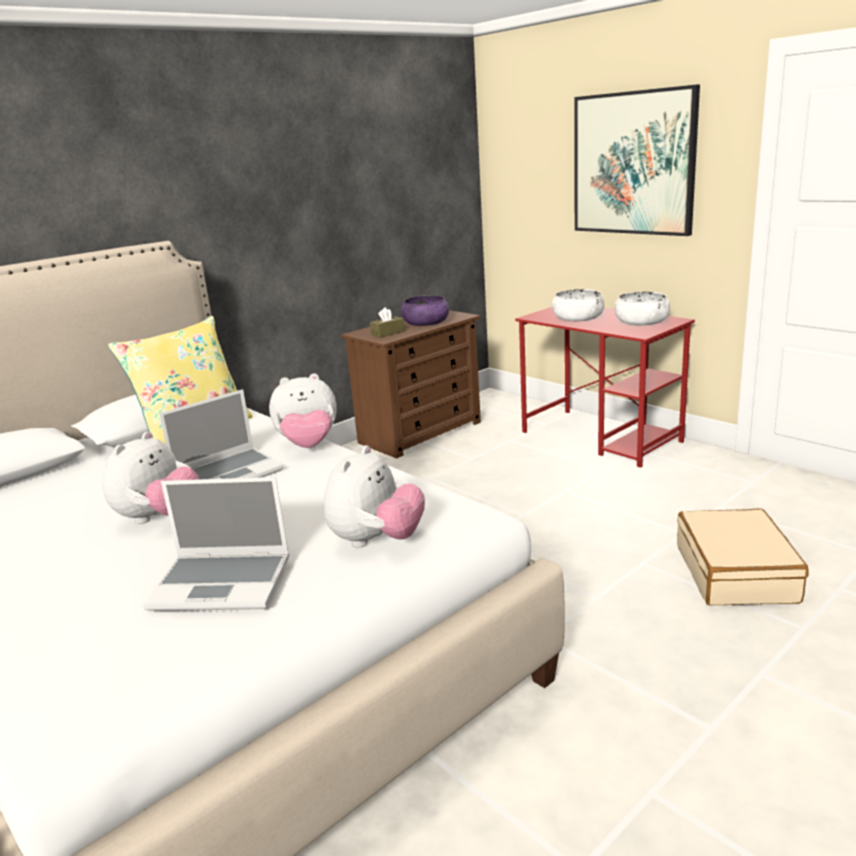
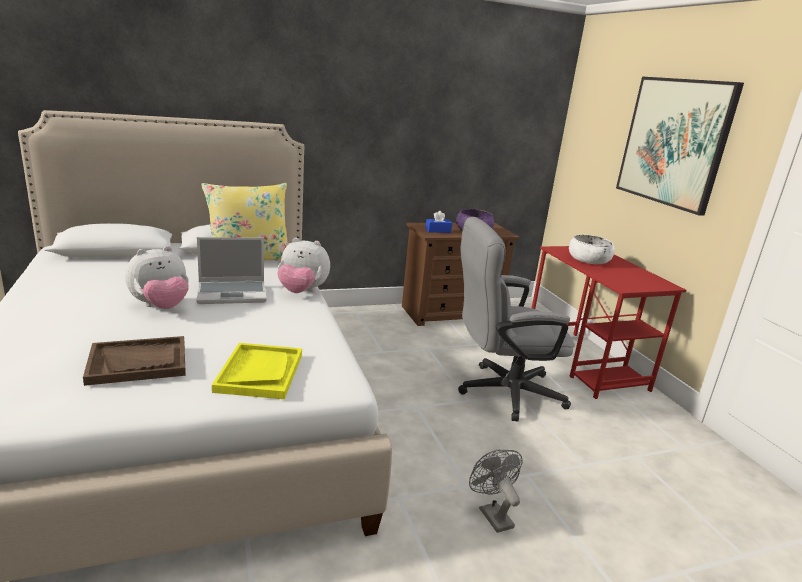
camera: 20 degrees right, 0 degrees up
(223, 583) = (138, 362): laptop -> brown tray
(376, 541) = (260, 372): plush toy -> yellow tray
(388, 333) = (438, 230): brown tissue box -> blue tissue box
(547, 494) = (501, 392): none -> grey office chair
(641, 322) = (637, 278): white bowl -> none
(644, 612) = (492, 514): none -> grey fan
(736, 573) = (598, 516): beige suitcase -> none

